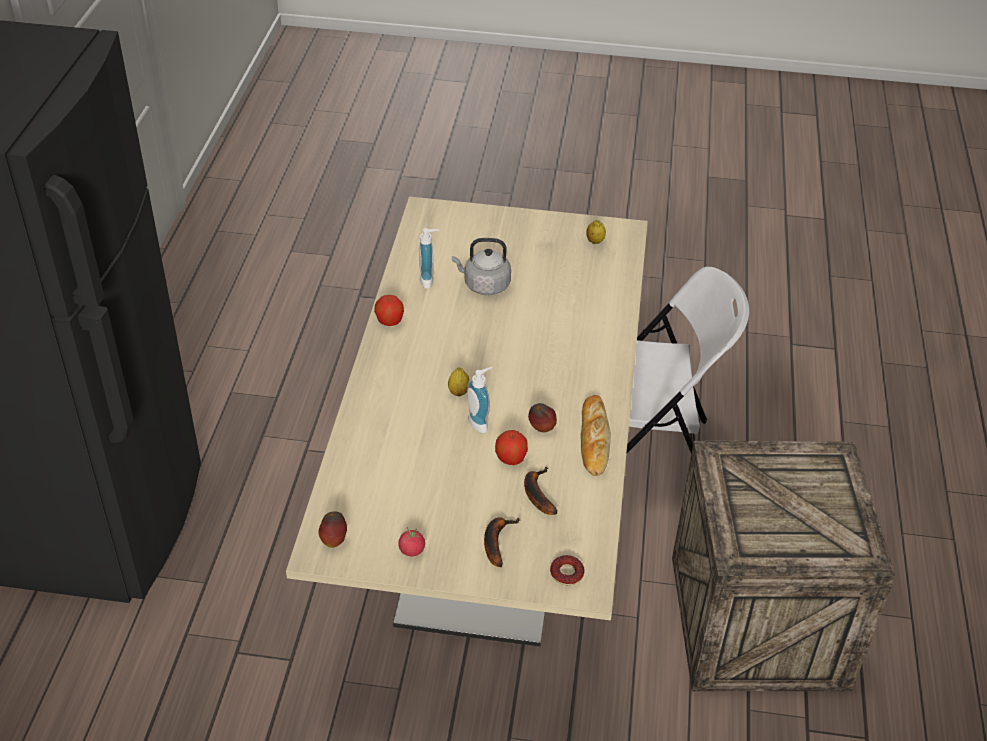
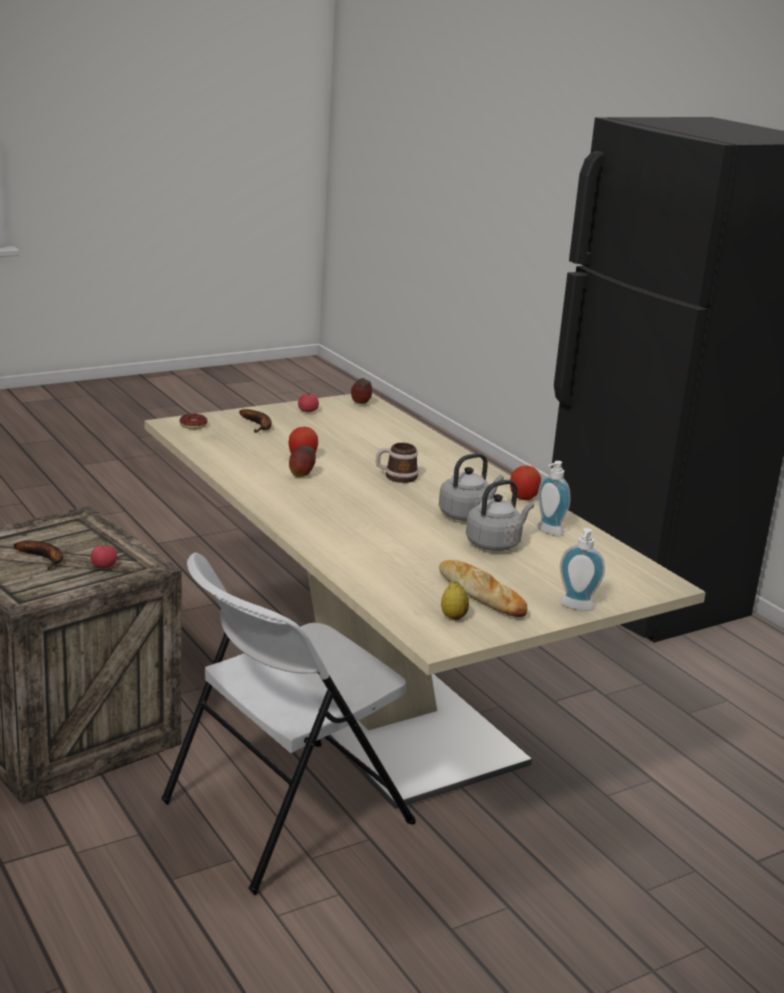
camera: 140 degrees right, 20 degrees down
(458, 392) = (396, 476): lemon -> mug
(463, 321) = (467, 514): none -> grey kettle
(480, 422) = (353, 467): soap dispenser -> soap dispenser (576, 607)
(537, 493) = (259, 448): banana -> banana (44, 558)
(593, 439) = (252, 481): bread -> bread (481, 594)
(754, 471) = (104, 566): none -> tomato

